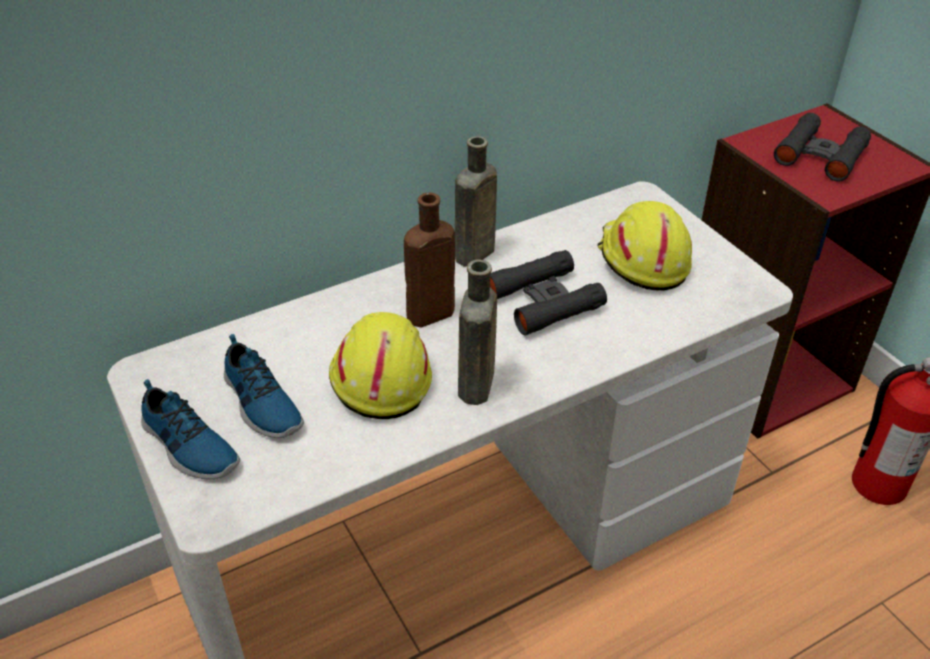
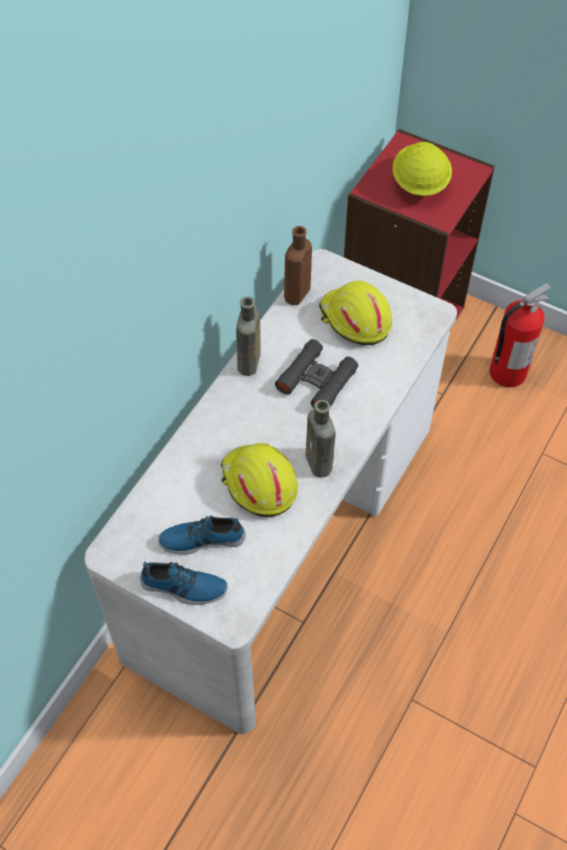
camera: 30 degrees left, 15 degrees up
(261, 404) = (202, 538): shoe -> shoe turned 150 degrees clockwise
(427, 315) = (254, 425): brown bottle -> brown bottle (296, 295)
(820, 155) = (419, 183): black binoculars -> yellow hard hat

